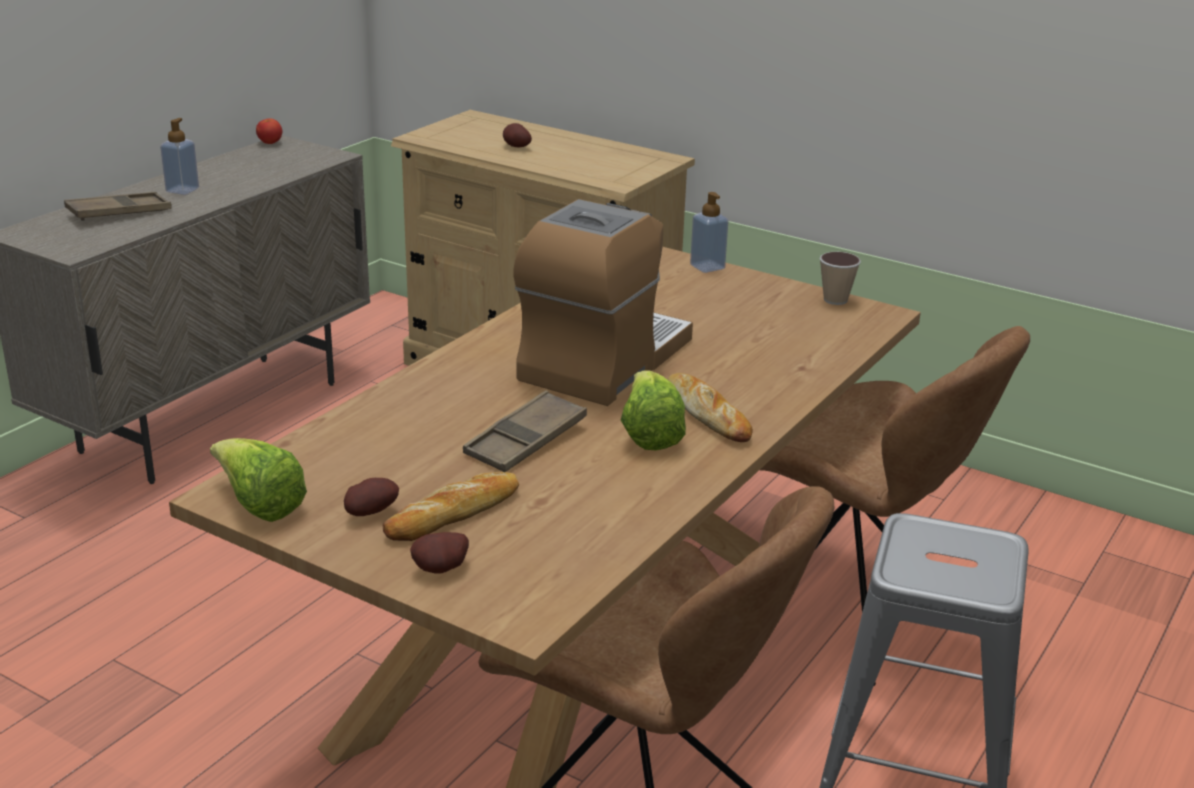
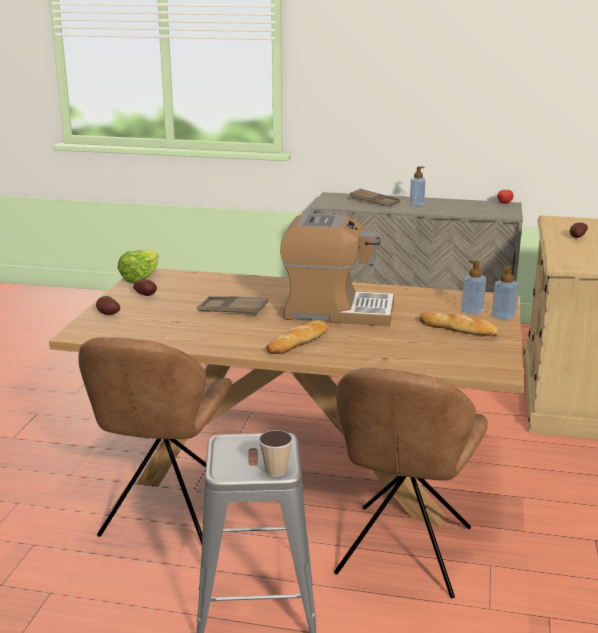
camera: 70 degrees right, 5 degrees down
(454, 513) = (155, 308): bread -> bread (458, 329)
(649, 434) = (262, 332): lettuce -> none
(673, 278) = (472, 311): none -> soap dispenser
(835, 300) = (503, 356): cup -> cup (276, 471)

